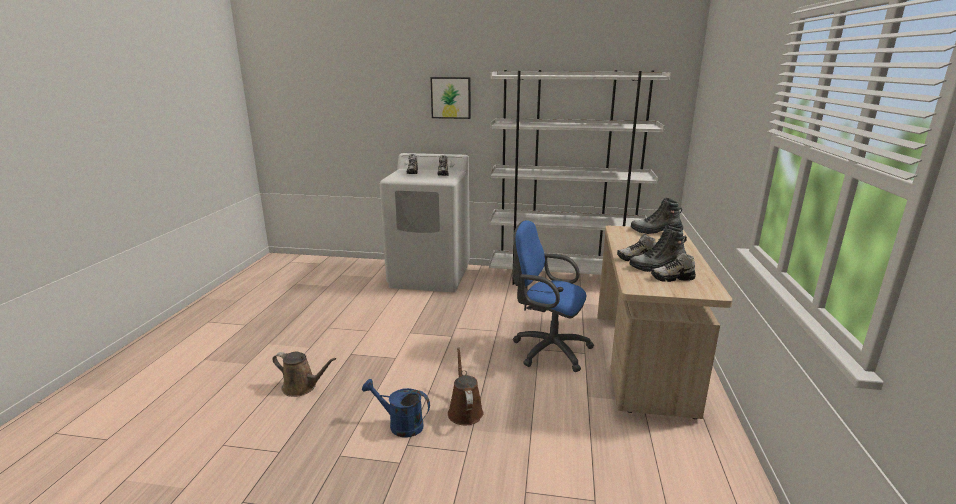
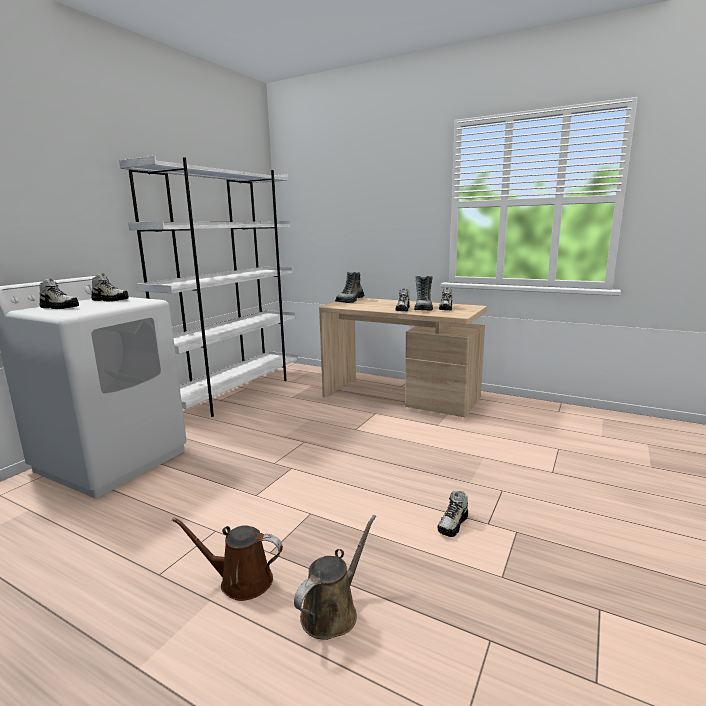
camera: 70 degrees left, 5 degrees down
(400, 425) = (453, 524): blue watering can -> shoe
(451, 97) = (56, 194): picture -> none
(464, 411) = (439, 482): brown watering can -> brown watering can (241, 580)
(547, 349) = (359, 426): blue office chair -> none

